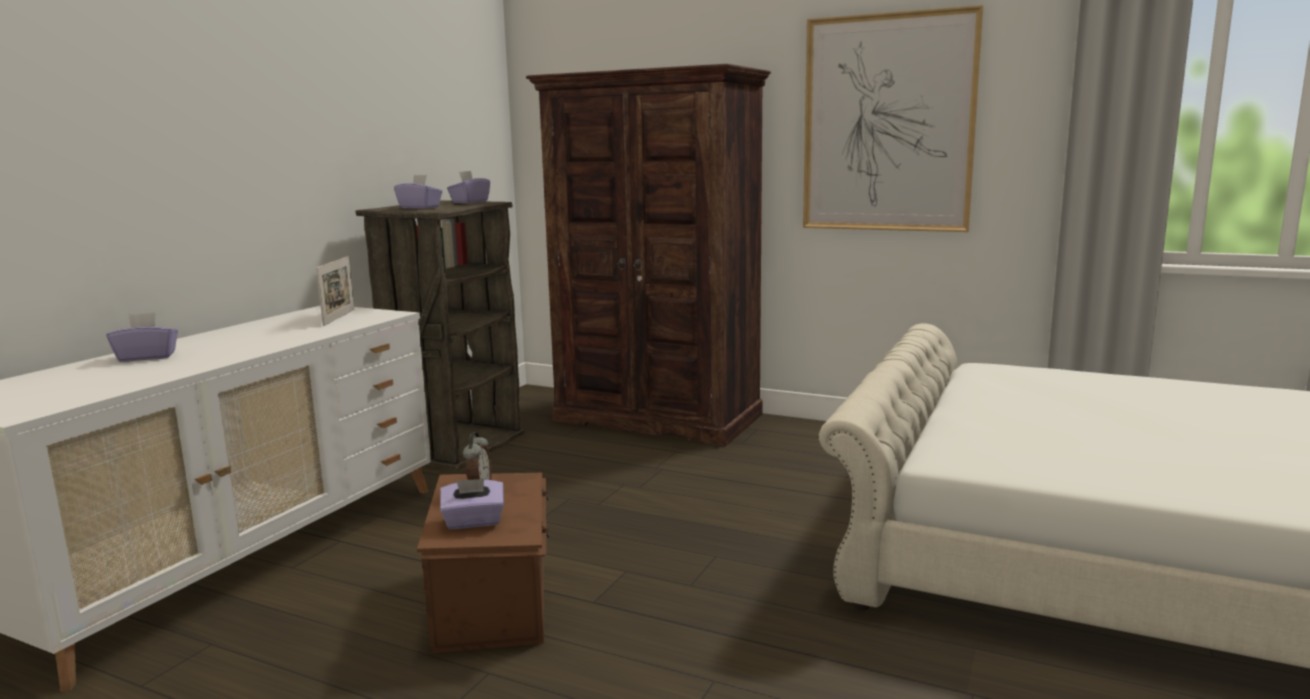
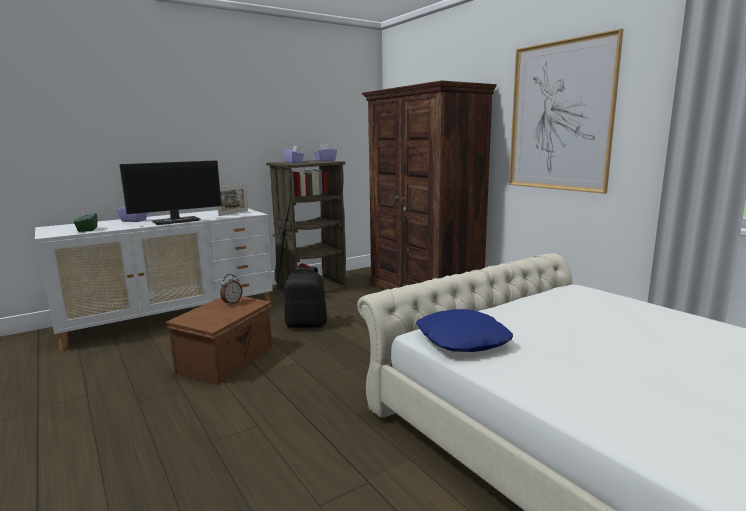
camera: 30 degrees right, 0 degrees up
(87, 389) = (87, 230): none -> green tissue box
(260, 345) = (177, 221): none -> monitor
(474, 522) = (203, 316): purple tissue box -> none
(546, 508) = (306, 324): none -> black backpack
(997, 456) = (461, 340): none -> blue pillow

